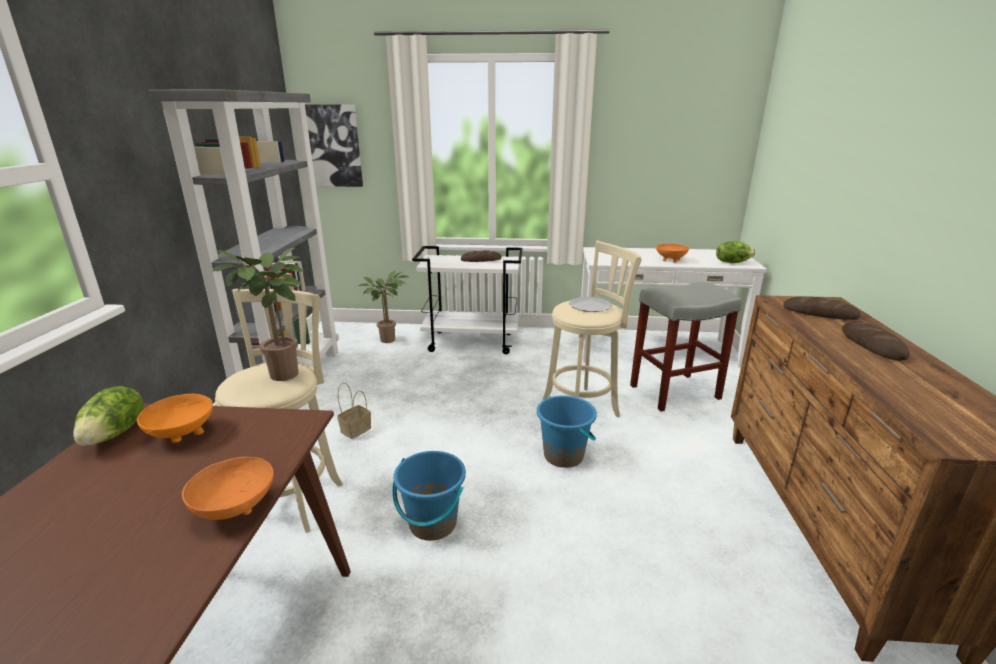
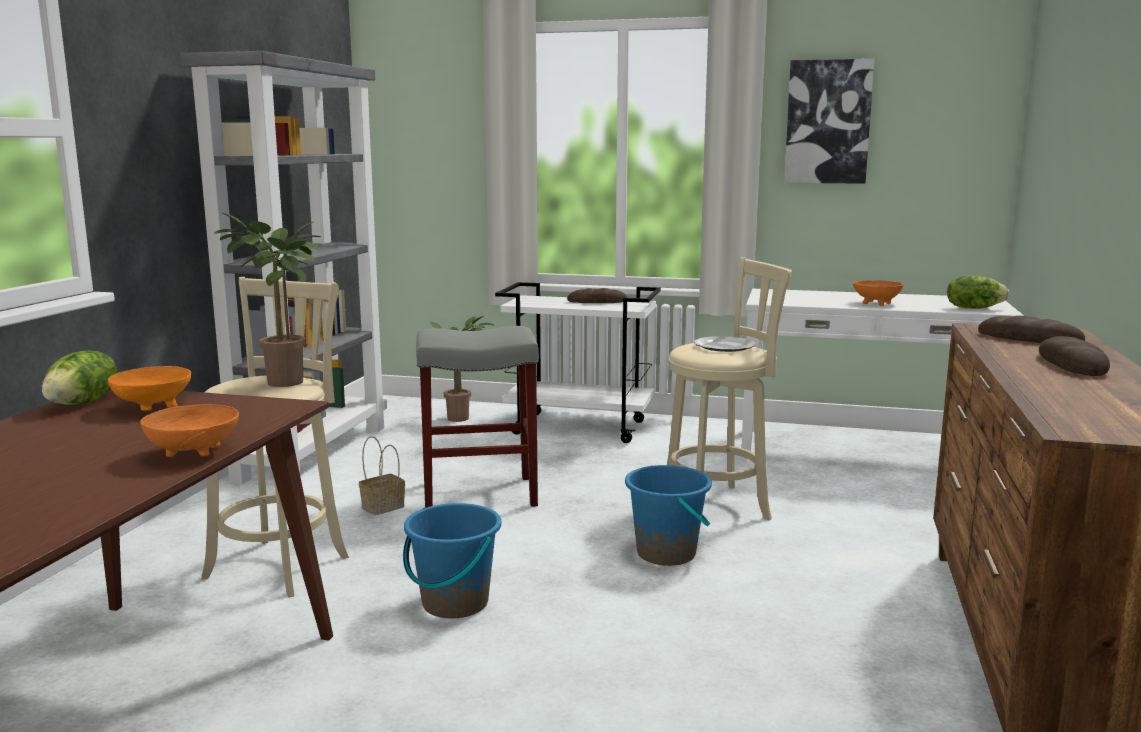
camera: 10 degrees right, 10 degrees down
(334, 146) = (407, 144): picture -> picture (828, 122)
(674, 392) = (870, 500): grey stool -> grey stool (477, 494)

